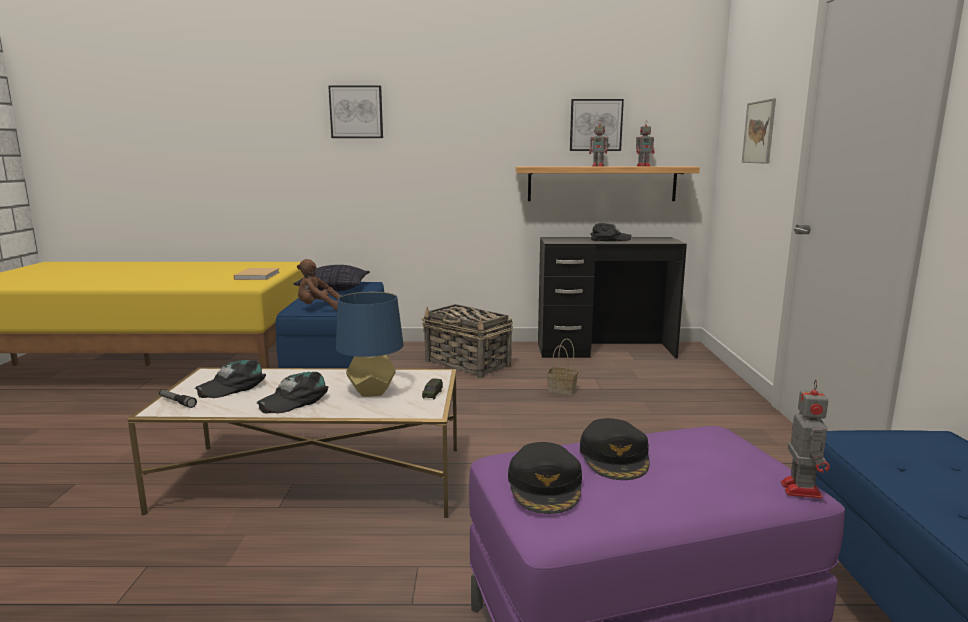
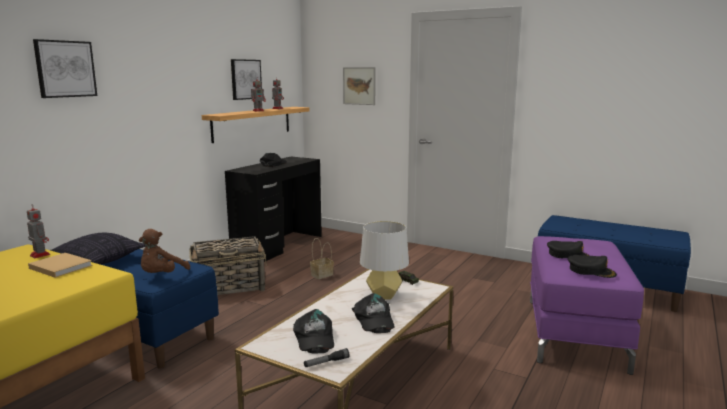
camera: 60 degrees left, 0 degrees up
(372, 391) = (384, 295): blue table lamp -> grey table lamp
(800, 488) = (605, 241): toy robot -> toy robot (39, 255)

